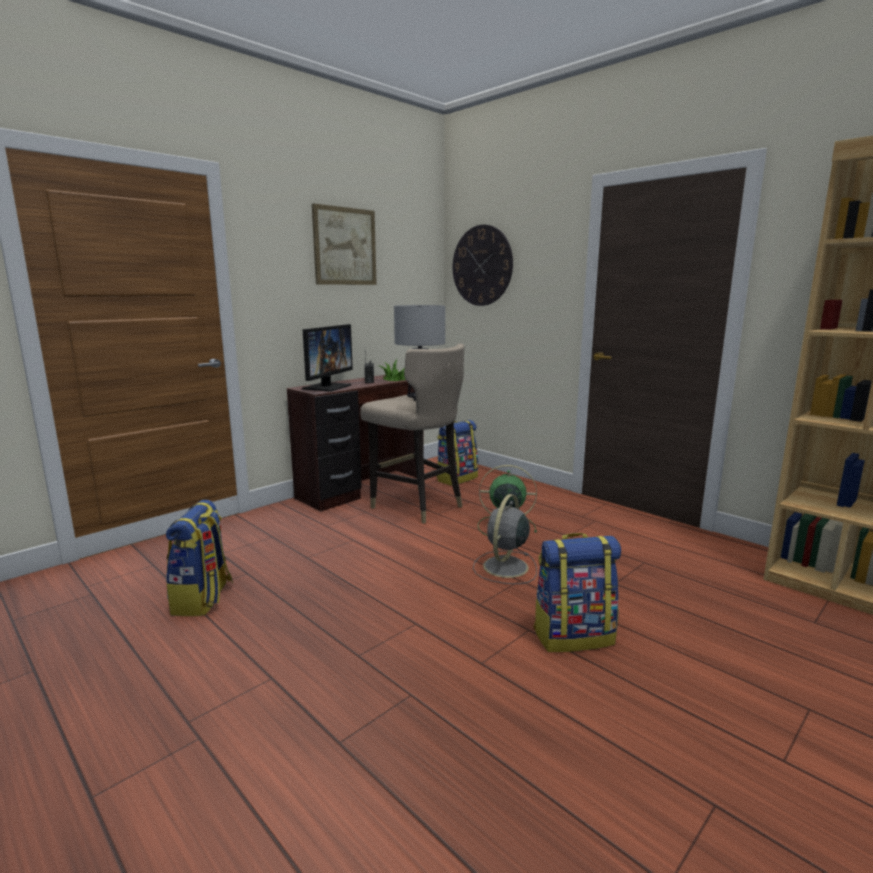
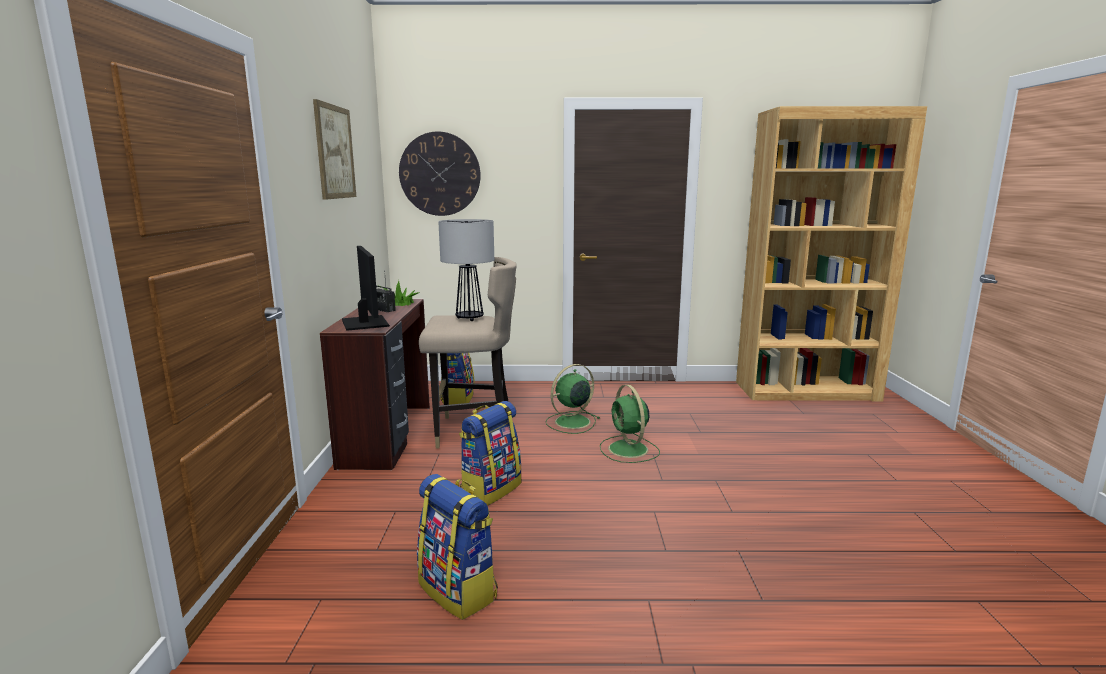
camera: 45 degrees left, 0 degrees up
(505, 568) = (629, 450): grey fan -> green fan
(573, 636) = (740, 471): backpack -> backpack (490, 489)

